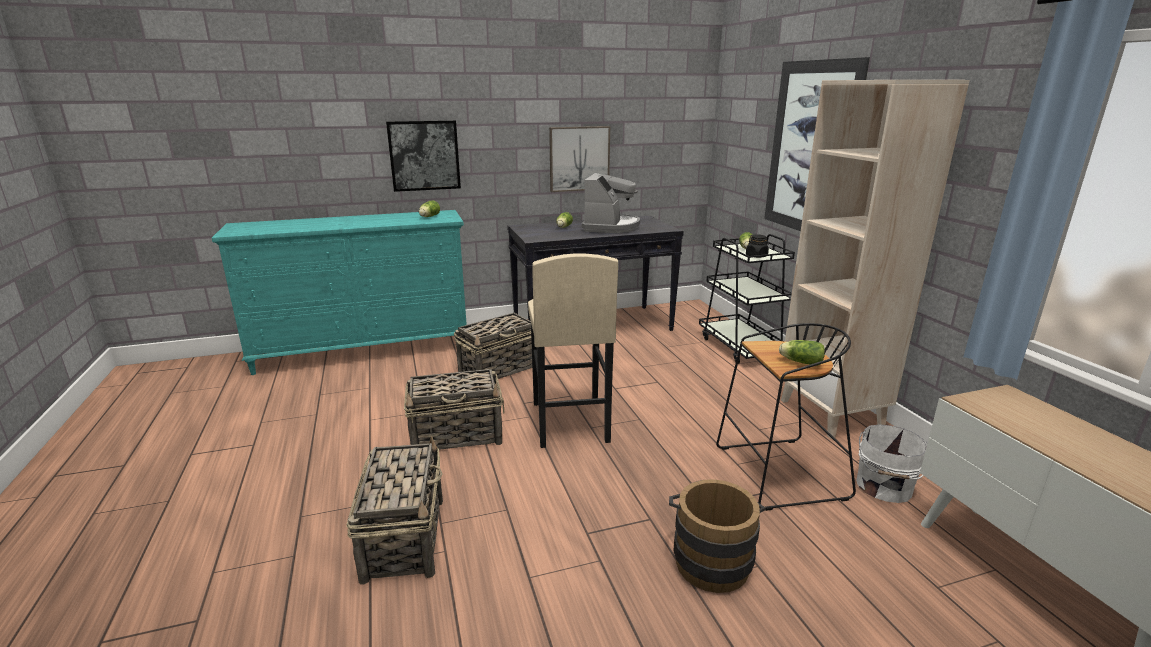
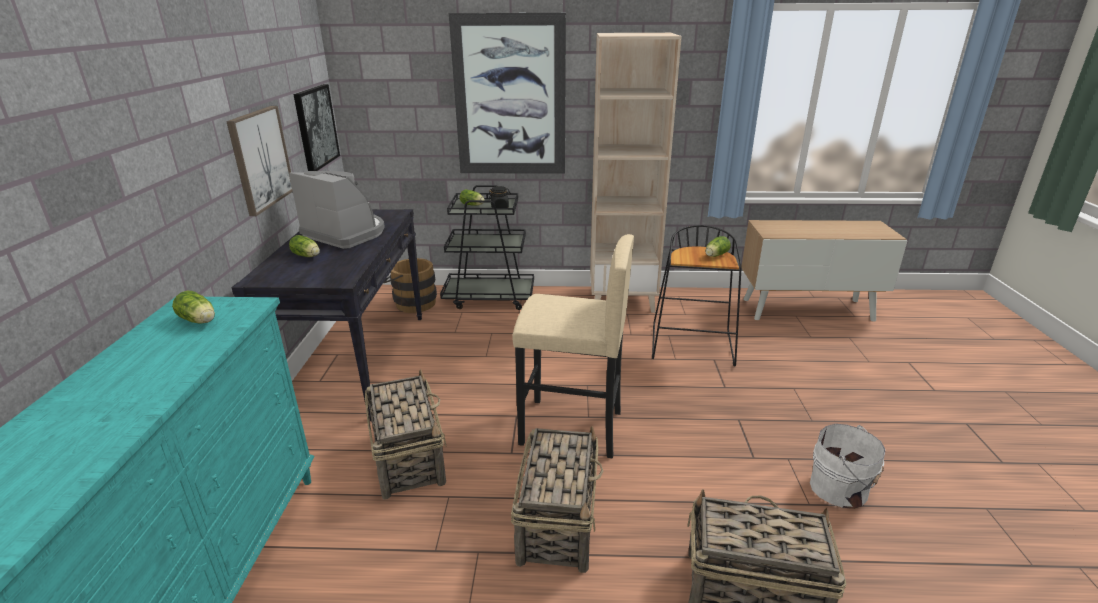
camera: 70 degrees left, 5 degrees up
(424, 155) = (101, 220): picture -> picture (316, 127)
(710, 558) = (786, 405): brown bucket -> brown bucket (412, 303)
(883, 487) = (717, 316): white bucket -> white bucket (841, 489)

